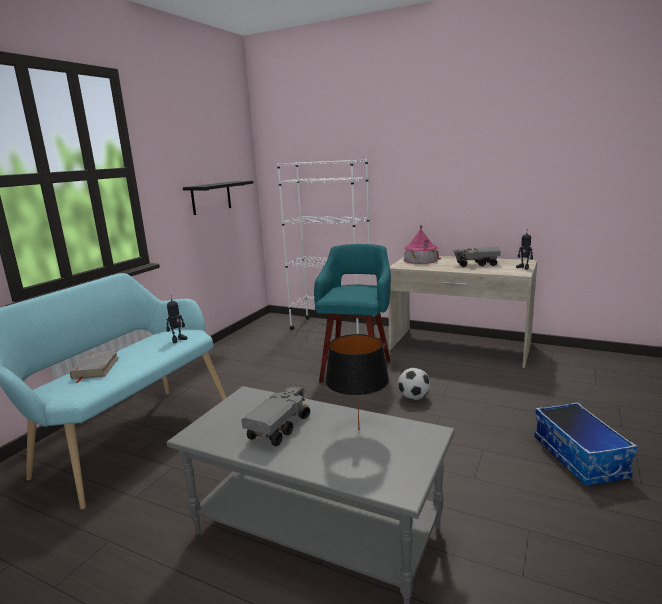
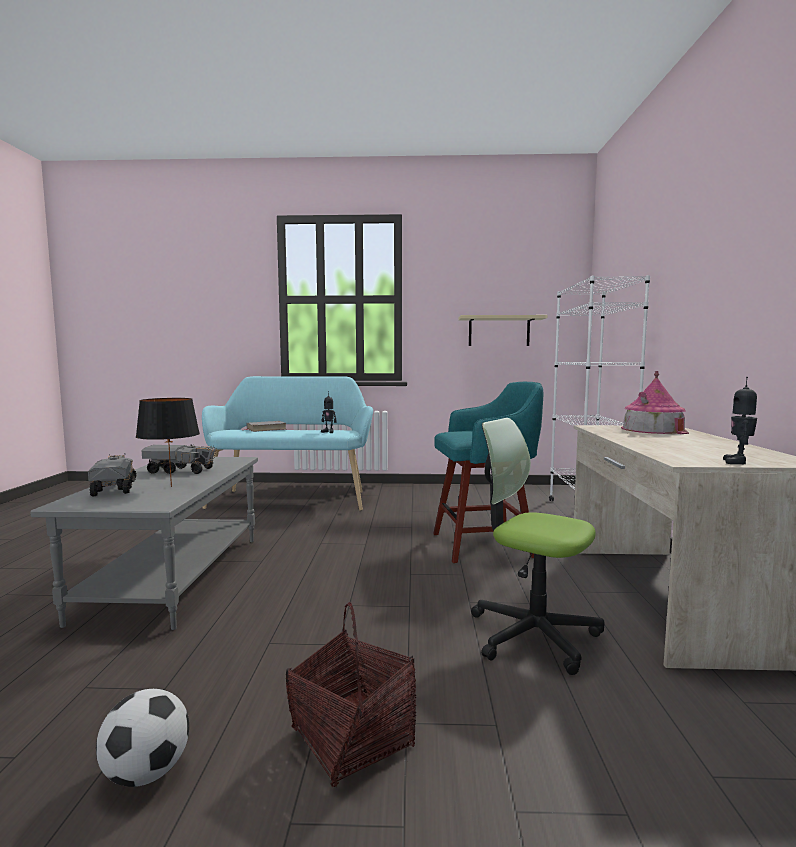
camera: 65 degrees right, 10 degrees down
(211, 197) = (499, 331): black shelf -> beige shelf
(414, 398) = (444, 584): football -> football (146, 773)
(476, 264) = (688, 445): toy truck -> toy truck (114, 488)
(487, 387) = (533, 634): none -> office chair
(580, 458) = (352, 739): storage box -> basket

